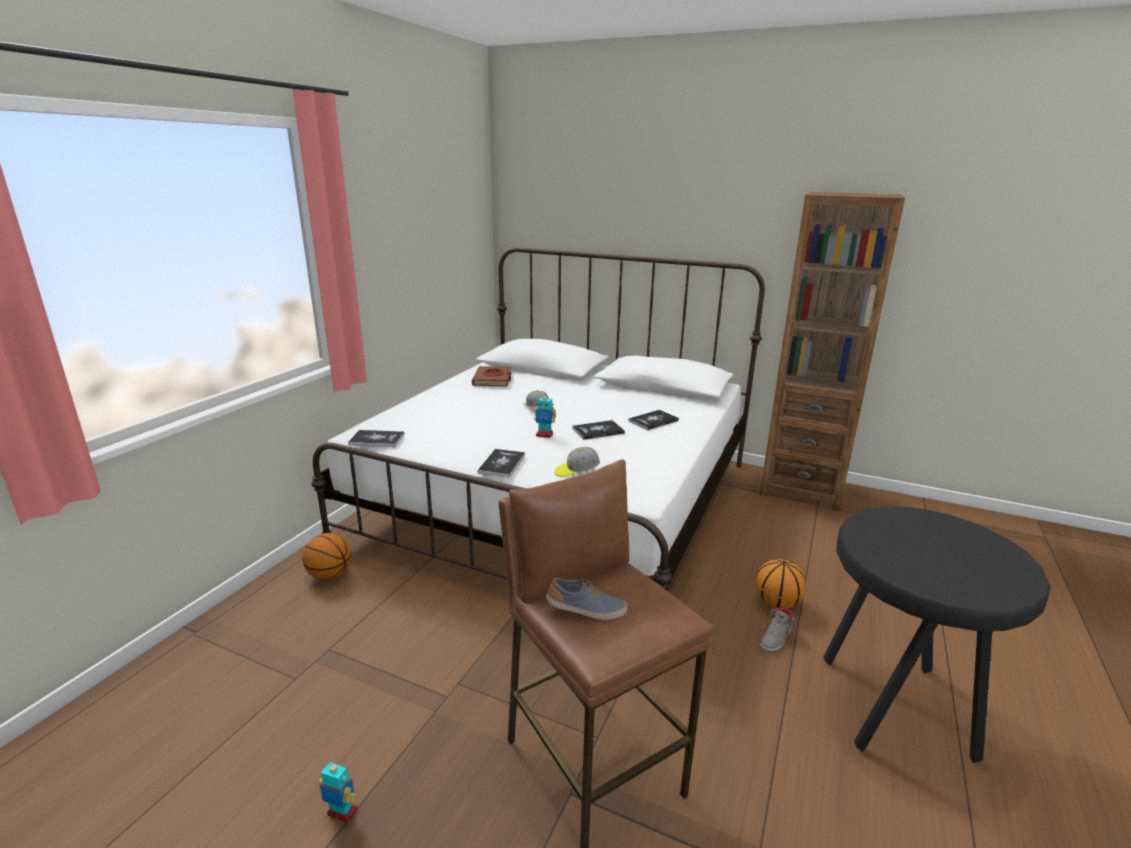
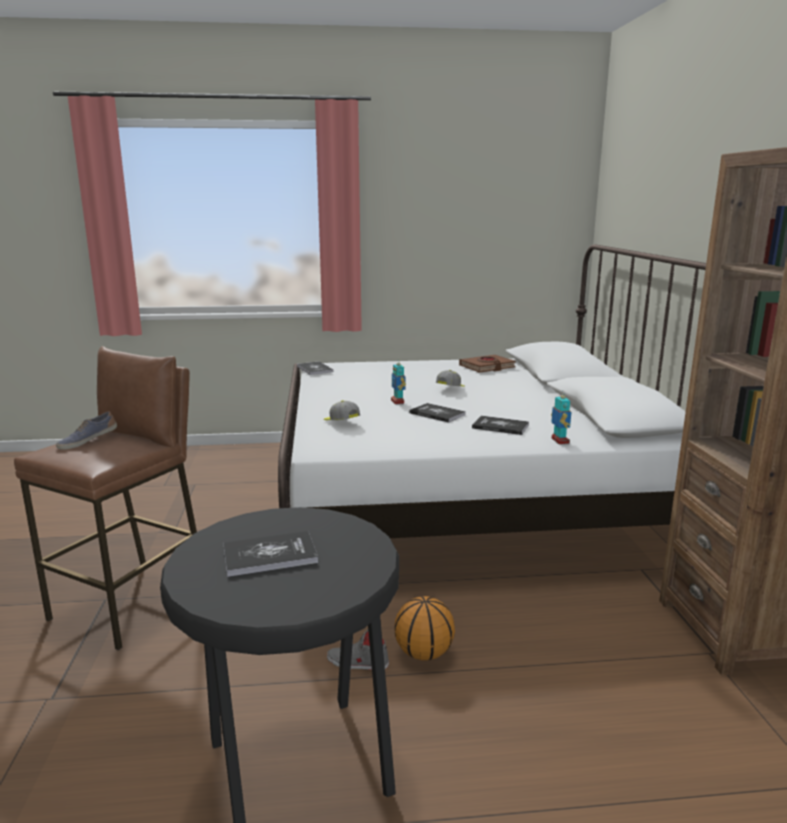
camera: 60 degrees right, 5 degrees down
(330, 575) = (267, 459): basketball -> none
(342, 813) = (67, 533): toy robot -> toy robot (559, 441)
(502, 464) = (320, 401): book -> book (270, 555)
(586, 611) = (87, 441): shoe -> shoe turned 75 degrees clockwise

